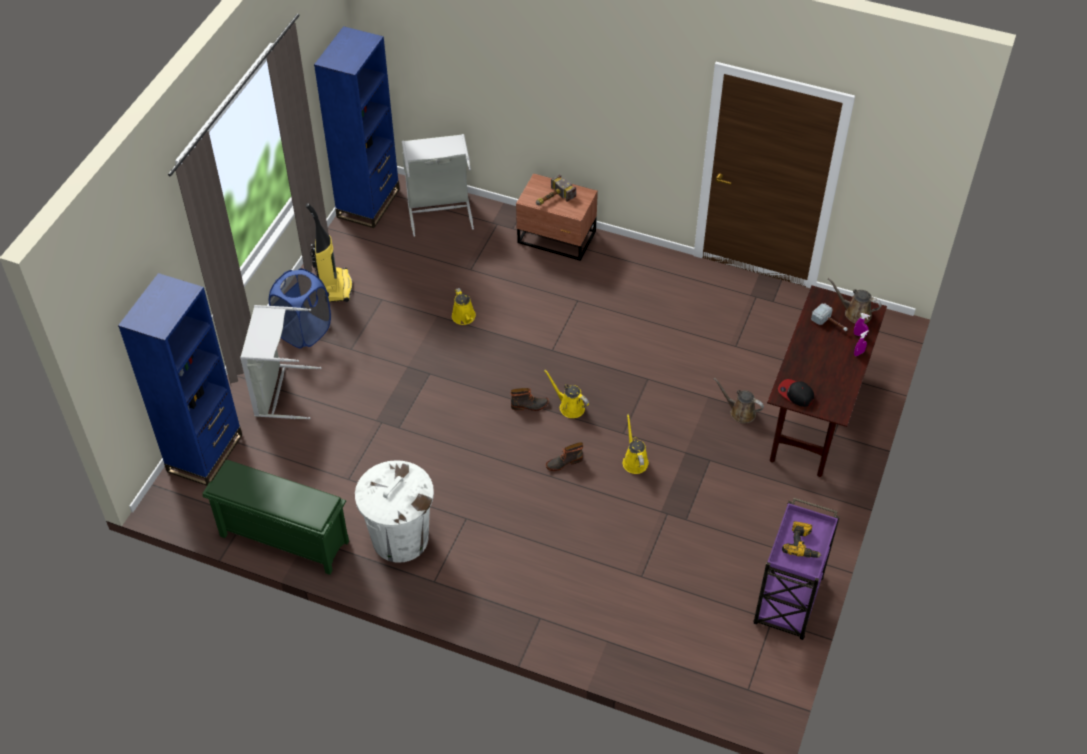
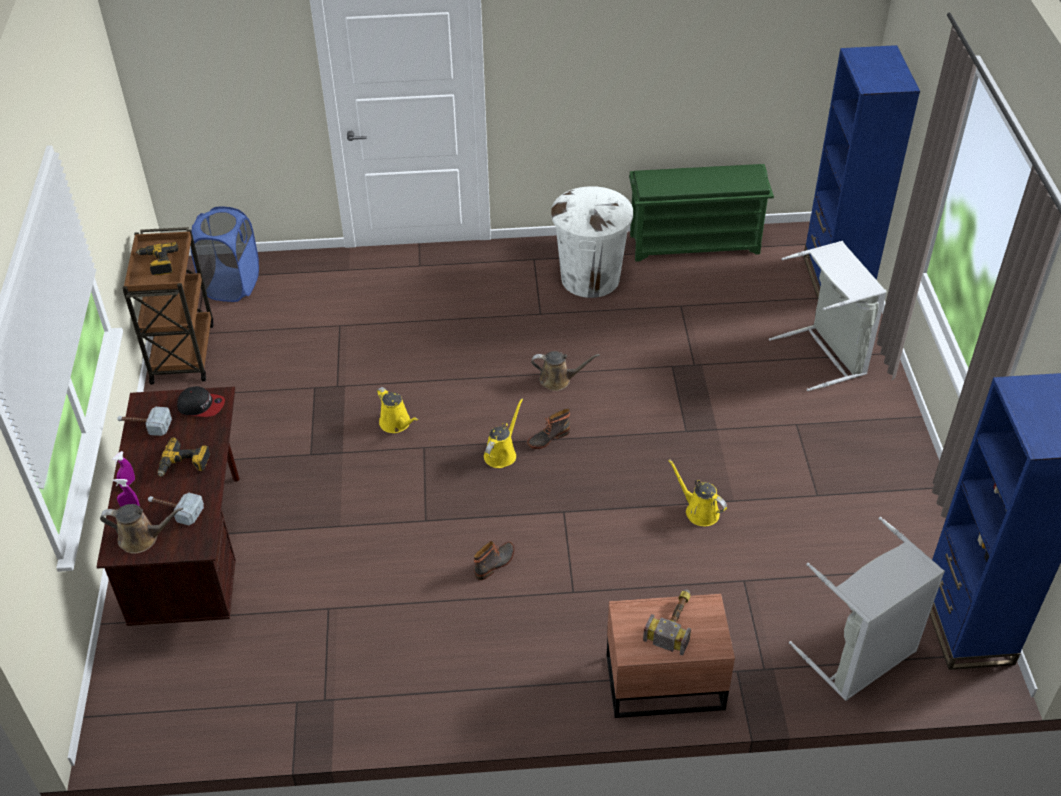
camera: 155 degrees right, 5 degrees down
(304, 331) = (866, 423): blue laundry basket -> blue laundry basket (232, 285)
(335, 286) = (886, 489): vacuum cleaner -> none
(564, 462) = (473, 395): boot -> boot (495, 563)
(569, 406) = (502, 453): yellow watering can -> yellow watering can turned 75 degrees counterclockwise
(740, 412) = (293, 522): brown watering can -> brown watering can (558, 380)
(788, 603) = (183, 352): purple cart -> brown cart
(817, 353) = (184, 465): none -> power drill
(840, 393) = (145, 425): none -> hammer

